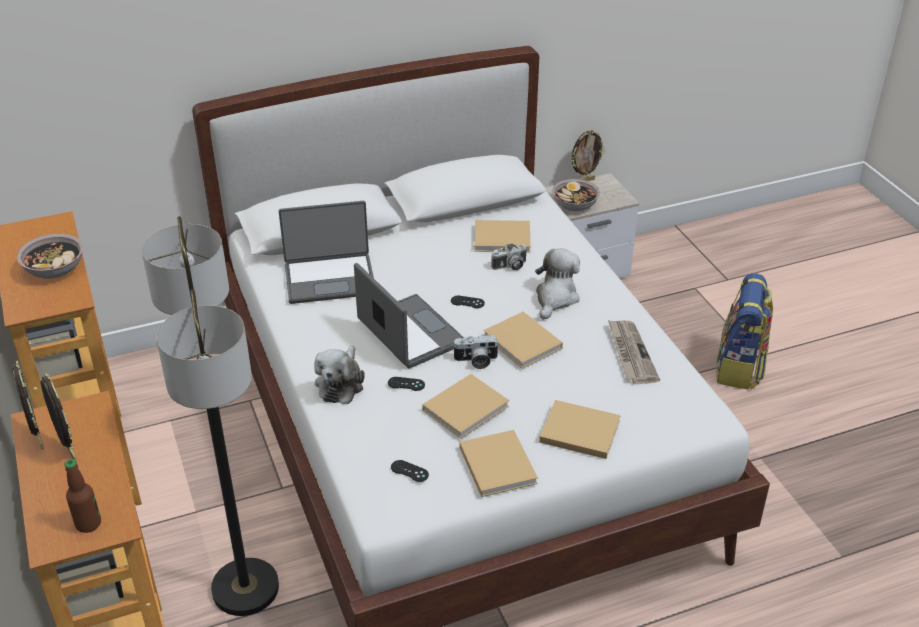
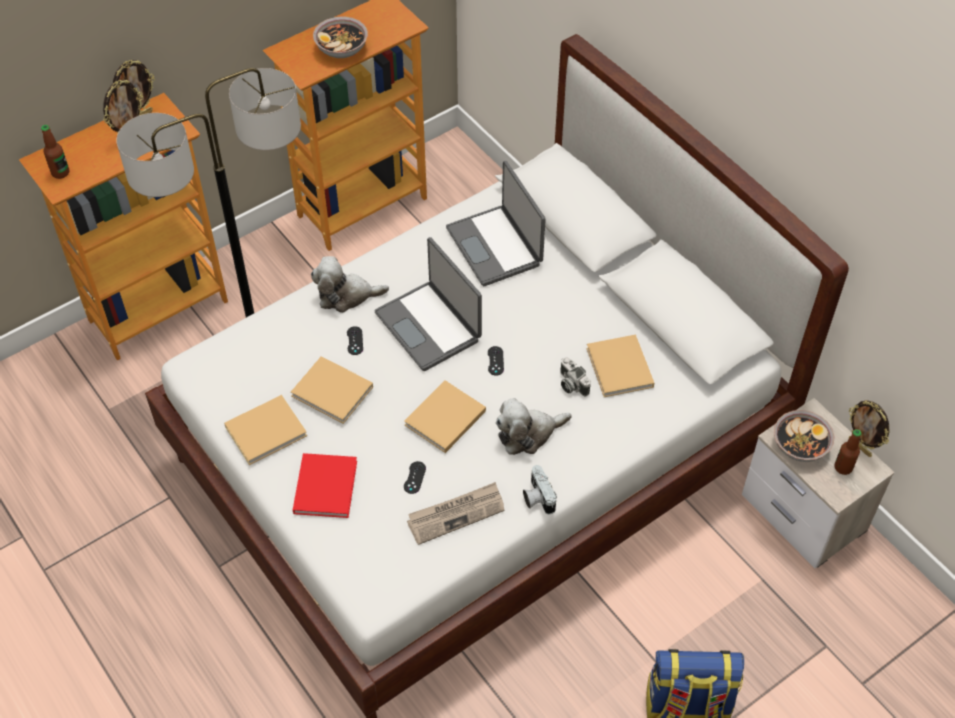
camera: 75 degrees right, 15 degrees up
(409, 334) = (429, 326): laptop -> laptop turned 105 degrees clockwise
(409, 471) = (243, 369): black game controller -> black game controller (414, 477)
(476, 361) = (404, 386): camera -> camera (537, 497)
(555, 298) = (528, 434): plush toy -> plush toy turned 150 degrees clockwise
(577, 431) = (326, 485): beige book -> red book
(600, 191) = (843, 467): none -> bottle

